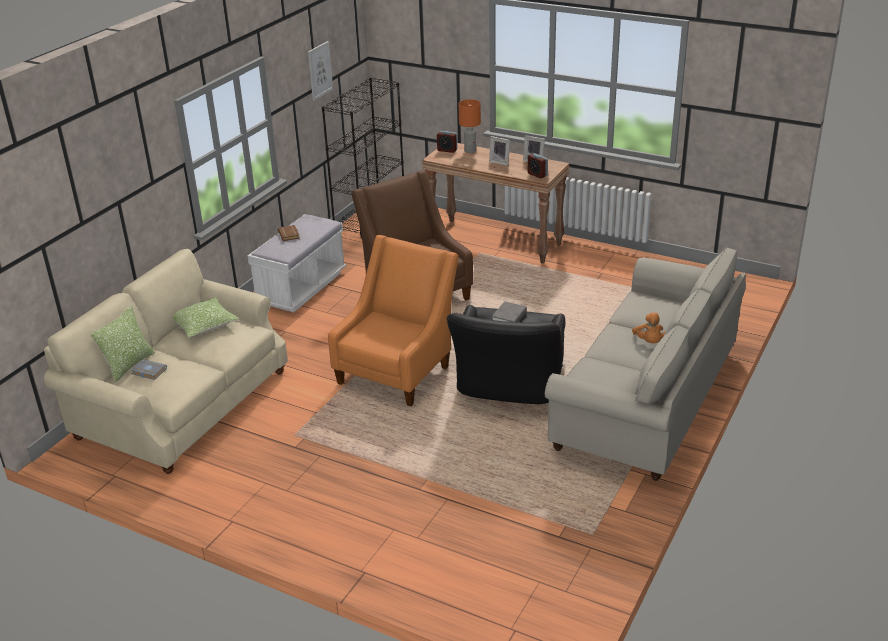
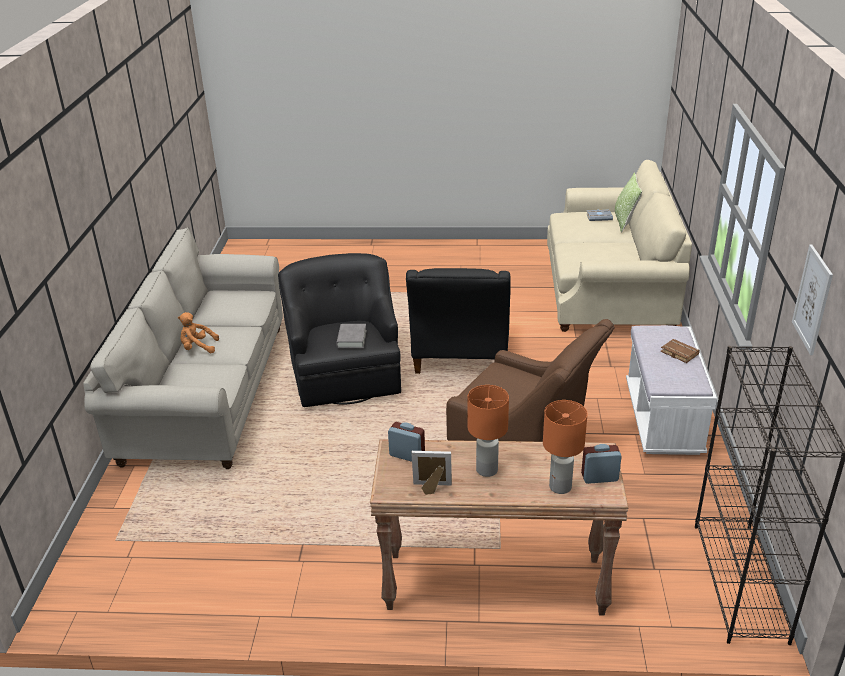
camera: 155 degrees right, 0 degrees up
(204, 325) = (614, 254): pillow -> none
(398, 371) = (460, 359): orange armchair -> black armchair
(500, 162) = (486, 470): picture frame -> orange table lamp
(650, 342) = (198, 348): orange plush toy -> orange plush toy turned 60 degrees counterclockwise

